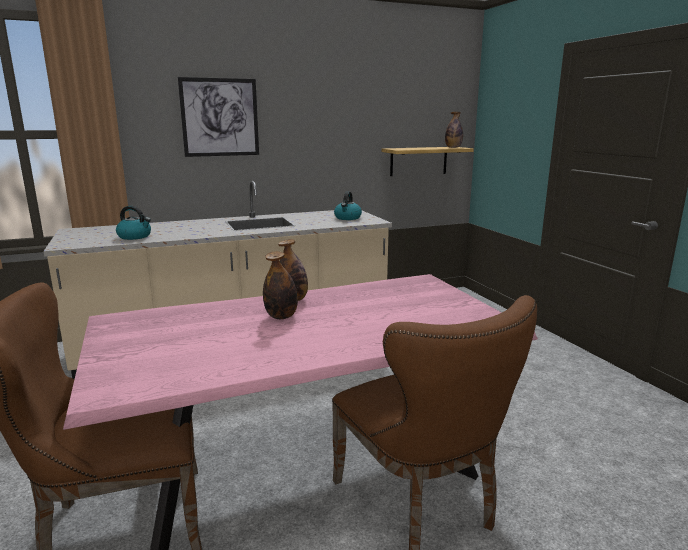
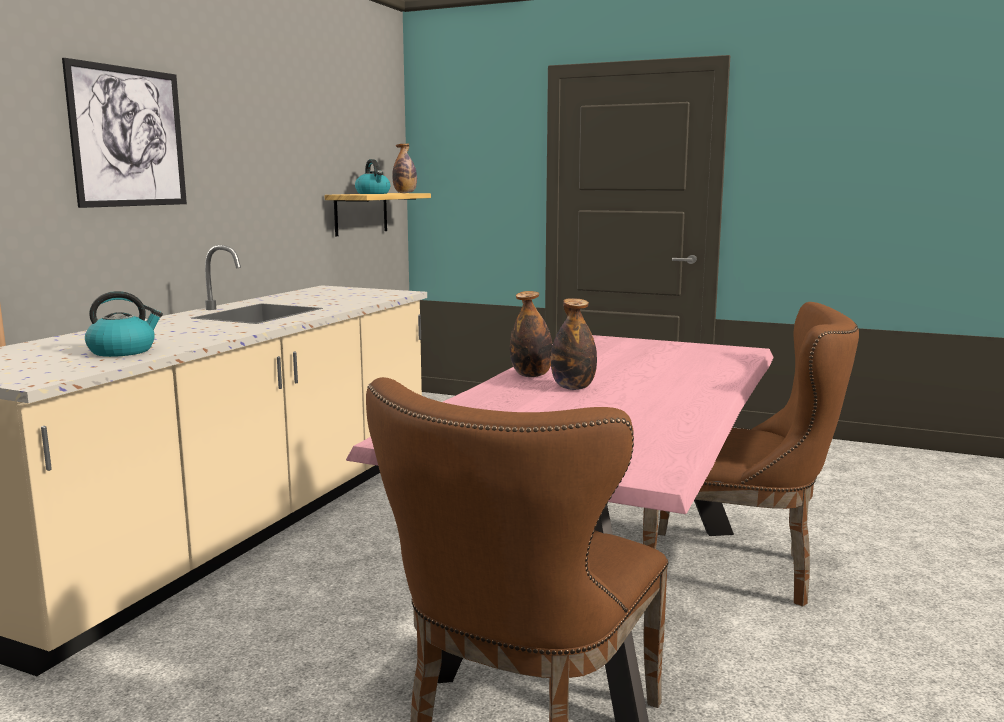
camera: 45 degrees left, 5 degrees down
(347, 218) = (356, 294): kettle -> kettle (373, 193)

